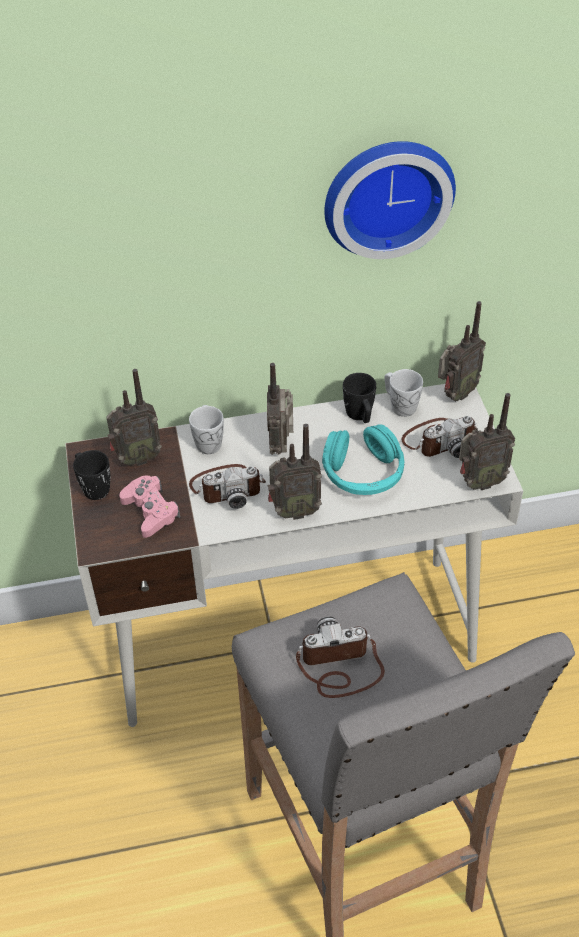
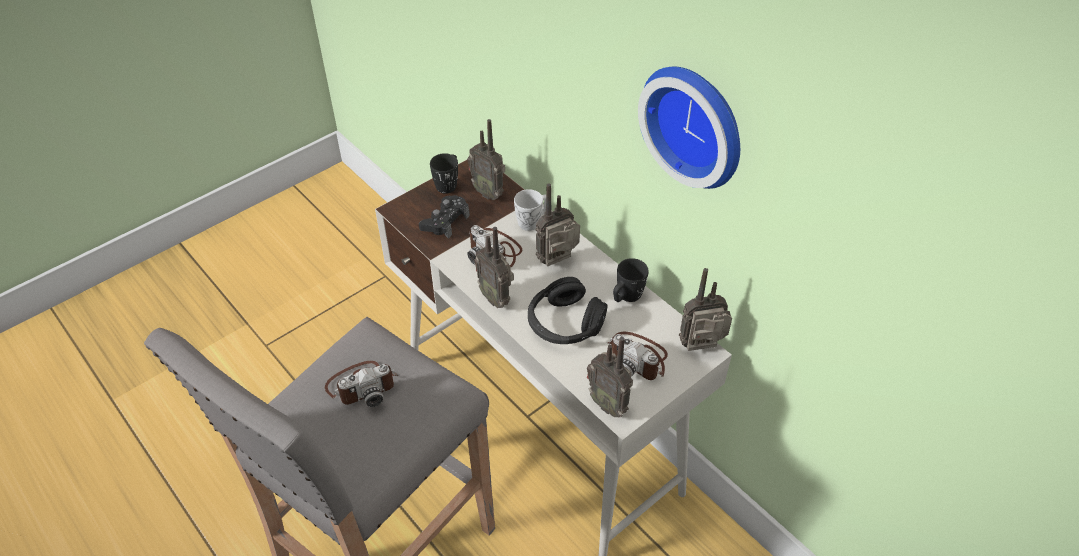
camera: 60 degrees right, 0 degrees up
(150, 511) = (445, 221): pink game controller -> black game controller
(339, 667) = (362, 385): camera -> camera turned 105 degrees clockwise
(363, 473) = (564, 323): turquoise headphones -> black headphones
(399, 405) = (658, 317): white mug -> none
(455, 394) = (702, 349): radio -> radio turned 150 degrees clockwise

